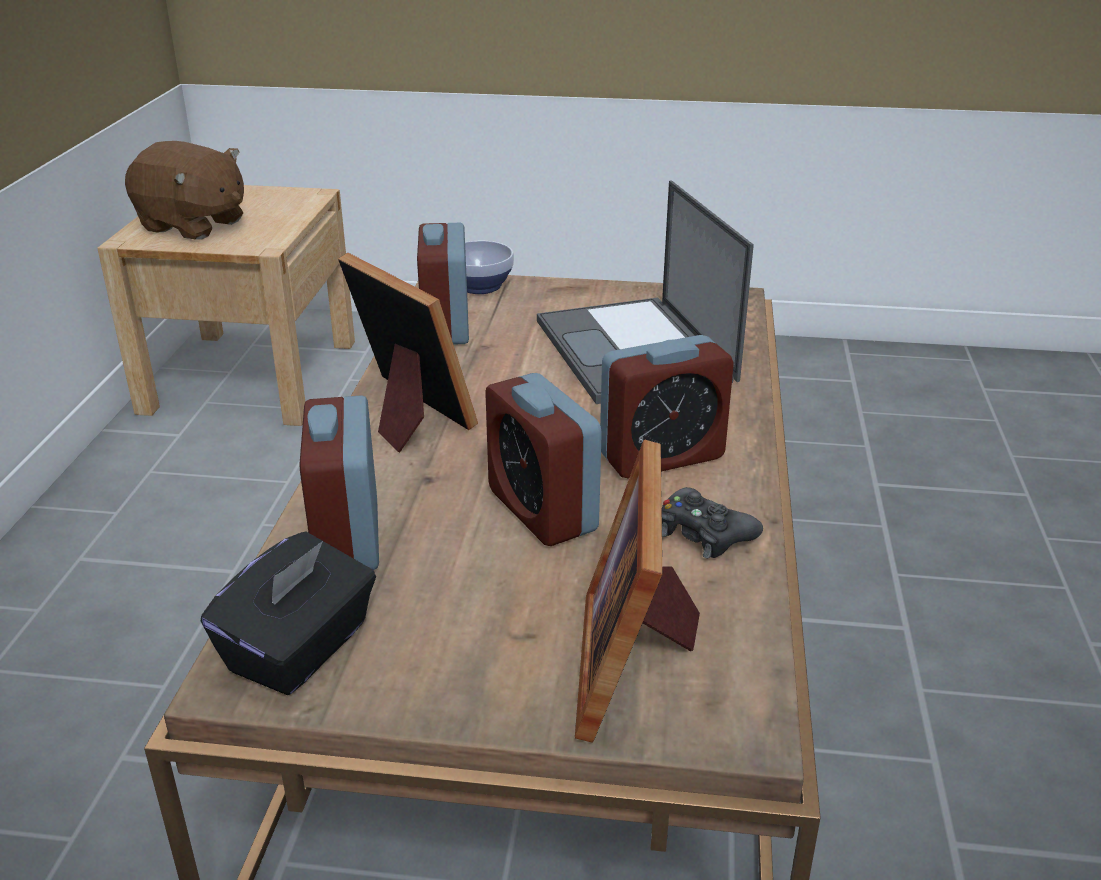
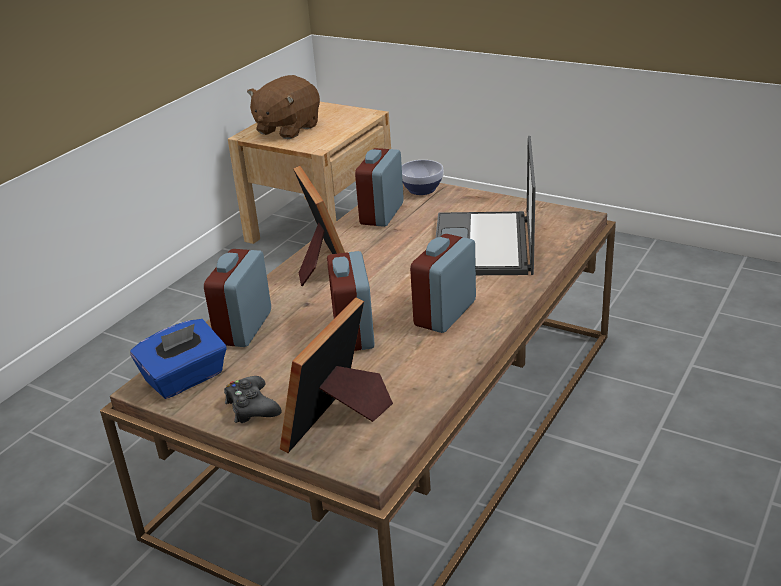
camera: 25 degrees right, 0 degrees up
(193, 225) = (287, 129): brown plush toy -> brown plush toy turned 75 degrees clockwise
(300, 649) = (185, 379): black tissue box -> blue tissue box
(661, 456) = (445, 313): alarm clock -> alarm clock turned 120 degrees clockwise
(704, 534) = (432, 362): black game controller -> black game controller (252, 407)

